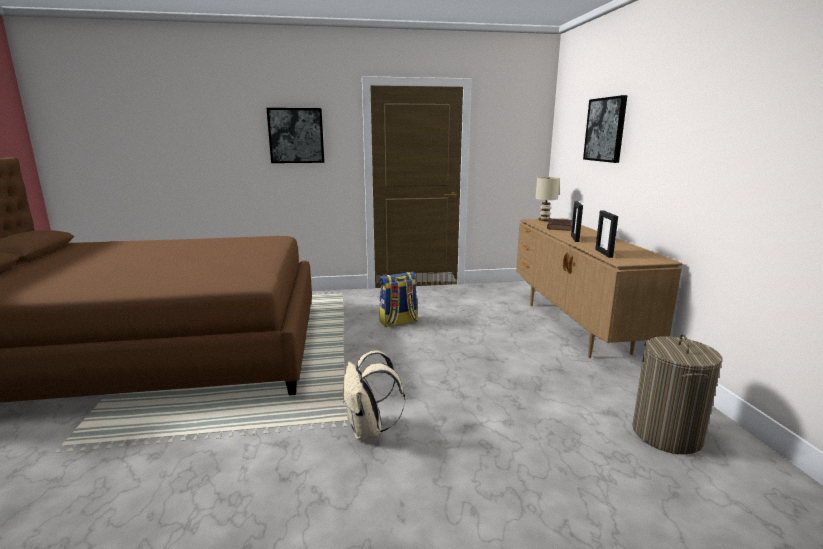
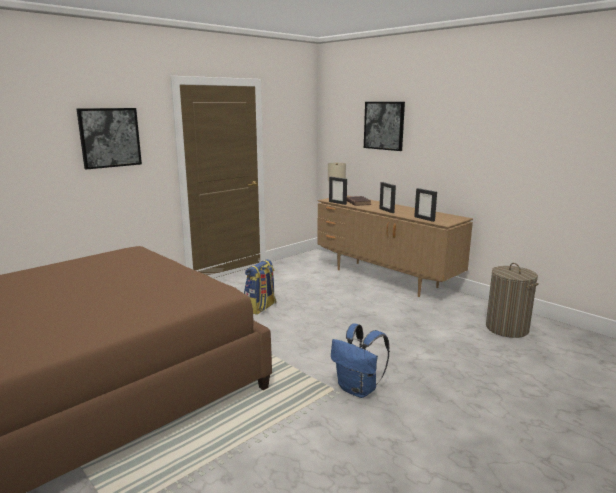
camera: 35 degrees left, 0 degrees up
(369, 430) = (358, 389): beige backpack -> blue backpack
(535, 224) = (338, 203): none -> picture frame

